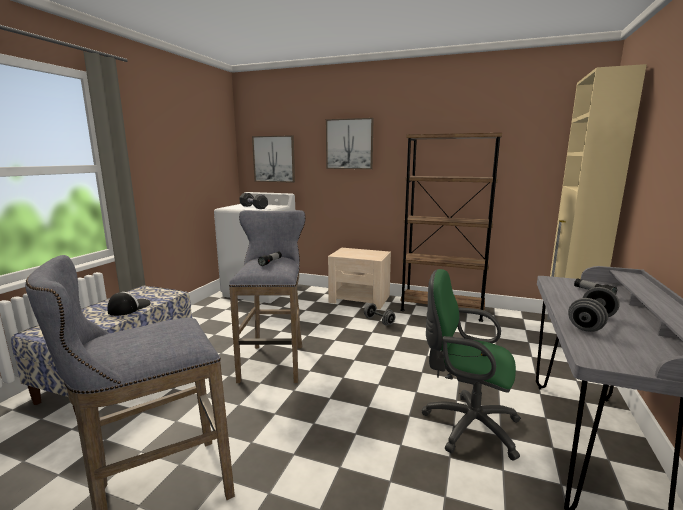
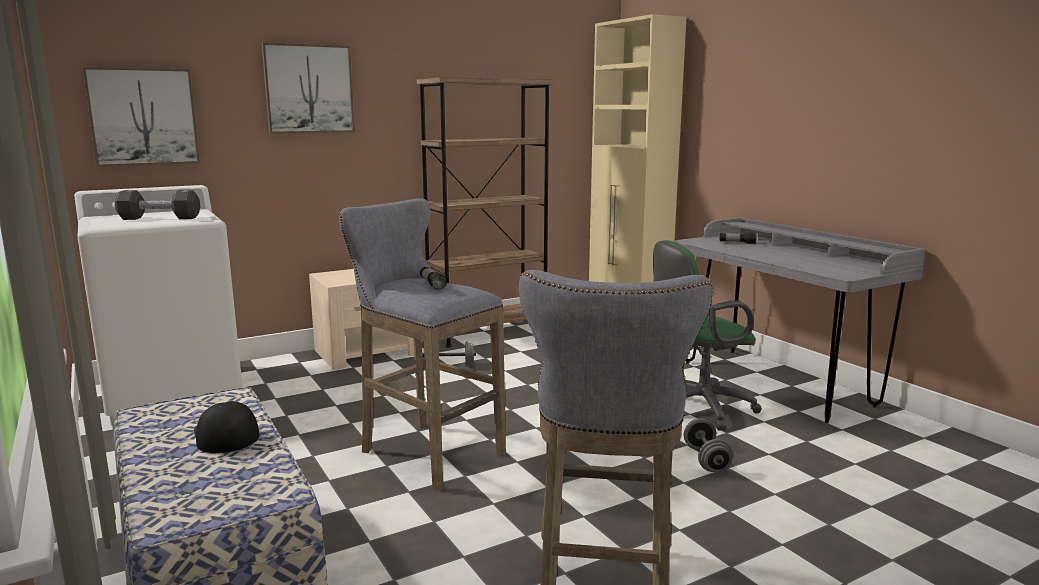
camera: 50 degrees left, 0 degrees up
(591, 323) = (791, 260): grey dumbbell -> grey dumbbell (706, 459)

